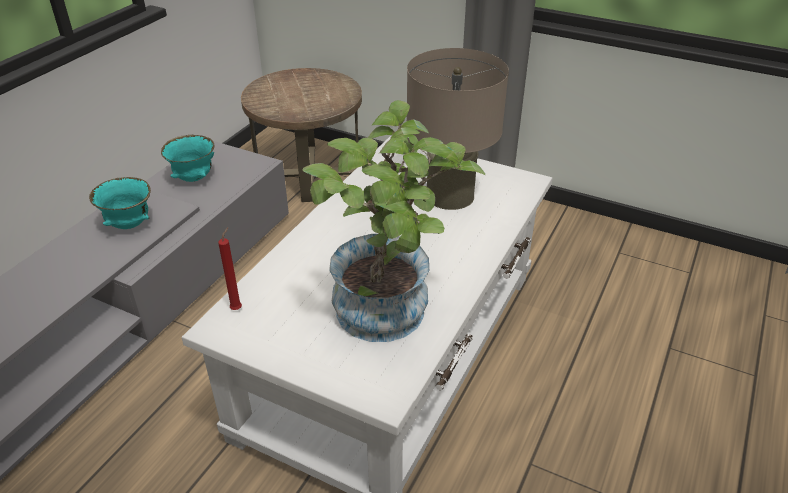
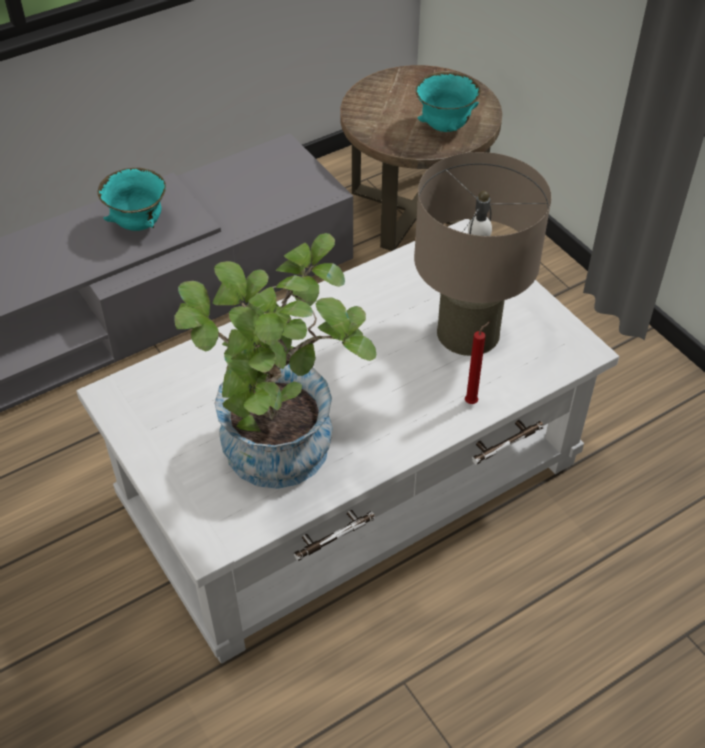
camera: 30 degrees right, 10 degrees up
(194, 178) = (242, 185): turquoise bowl -> turquoise bowl (445, 127)
(237, 308) = (144, 381): red candle -> red candle (473, 401)

